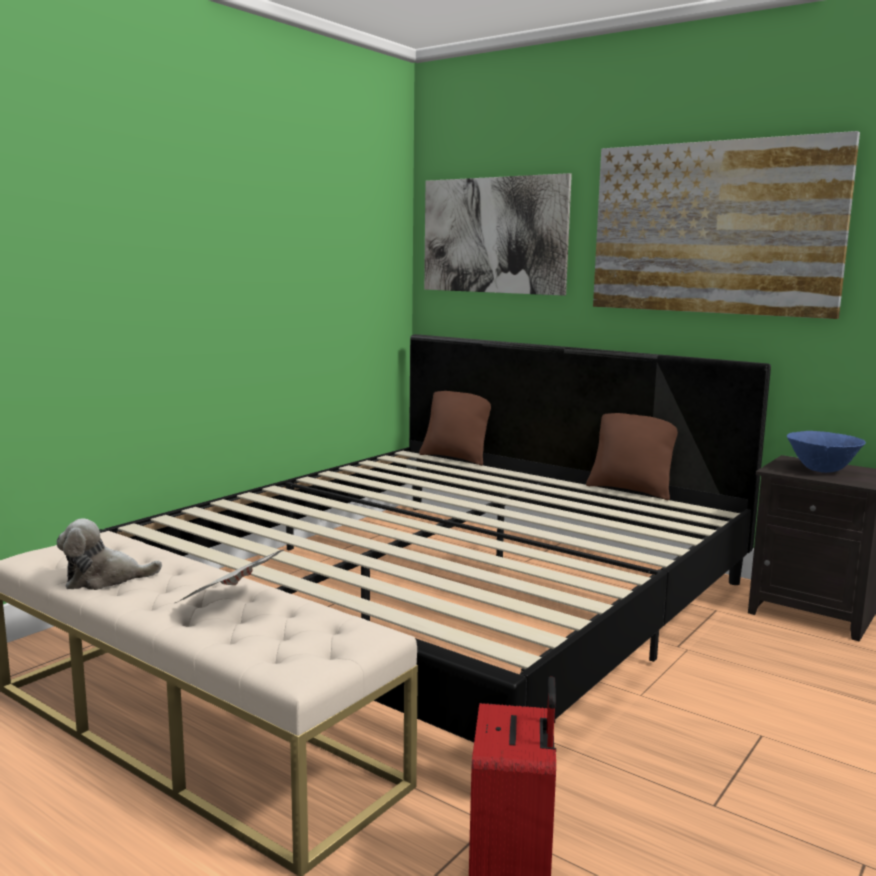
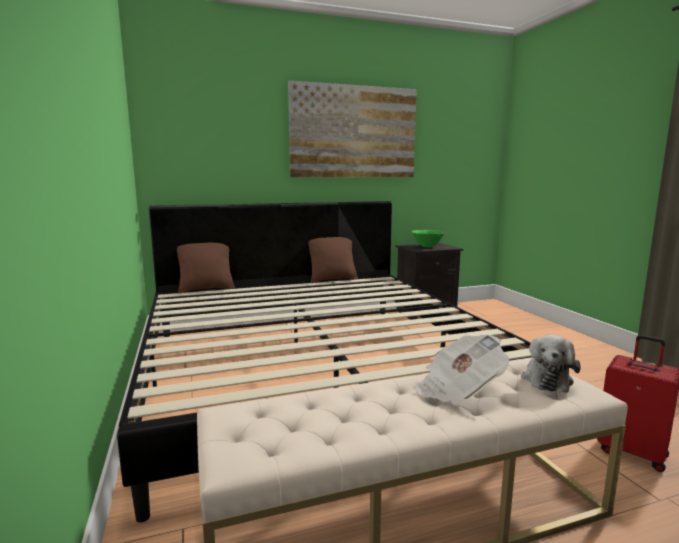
camera: 55 degrees left, 0 degrees up
(104, 579) = (351, 429): plush toy -> plush toy (546, 379)
(493, 235) = (209, 131): picture -> none
(822, 471) = (427, 247): blue bowl -> green bowl

